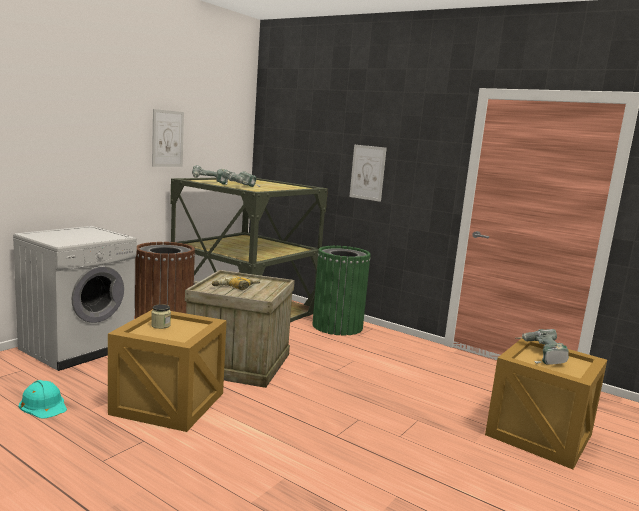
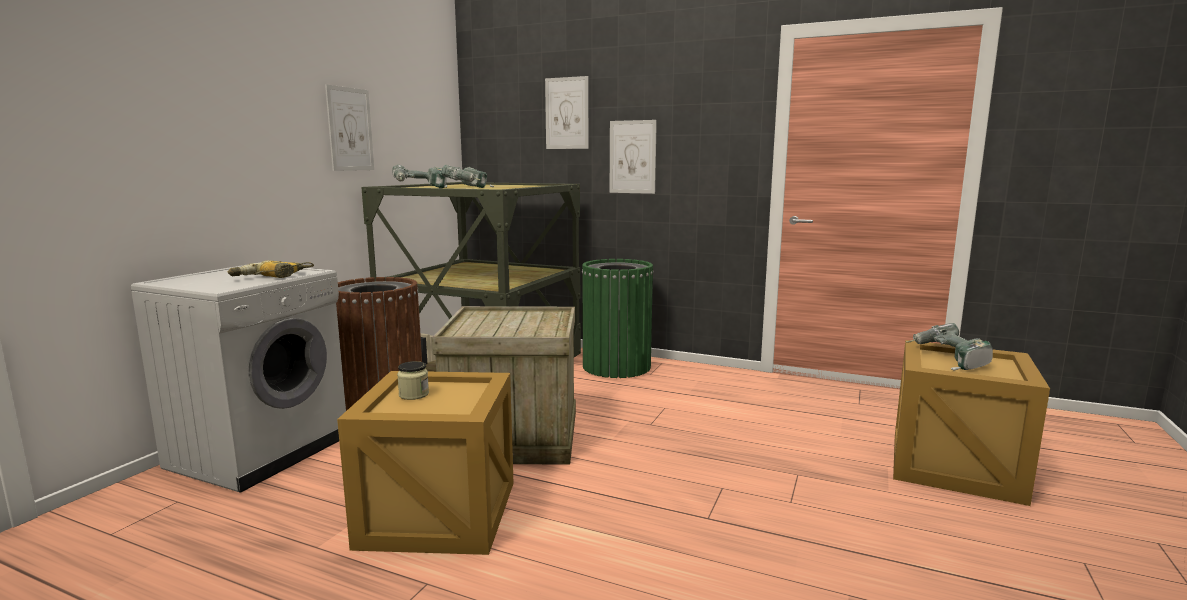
camera: 10 degrees left, 0 degrees up
(44, 405) = (234, 554): turquoise hard hat -> none
(235, 288) = (500, 326): power drill -> power drill (271, 276)
(325, 135) = (567, 113): none -> picture

